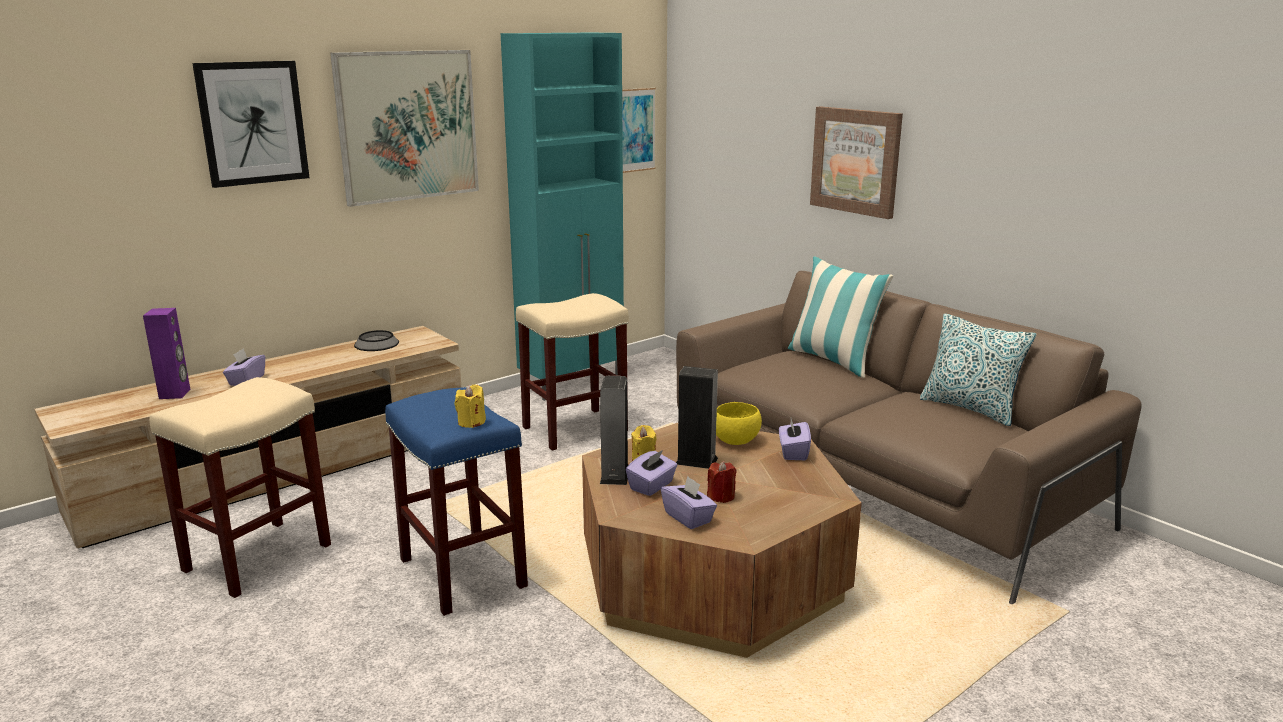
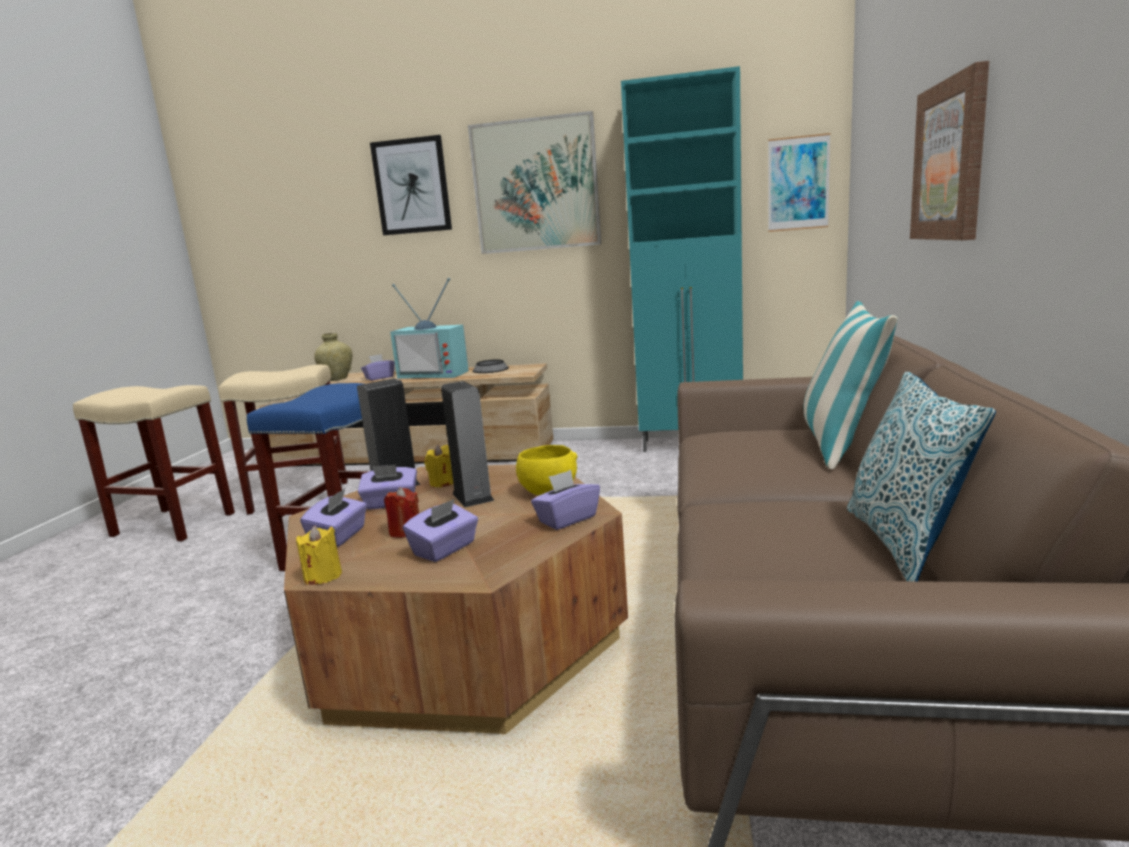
camera: 50 degrees right, 5 degrees down
(175, 394) = (337, 379): purple speaker -> beige vase
(318, 361) = (435, 374): none -> television
(471, 422) = (296, 402): yellow candle -> yellow candle (323, 576)
(574, 429) = (620, 478): beige stool -> beige stool (172, 524)
(777, 495) = (445, 549): none -> purple tissue box

